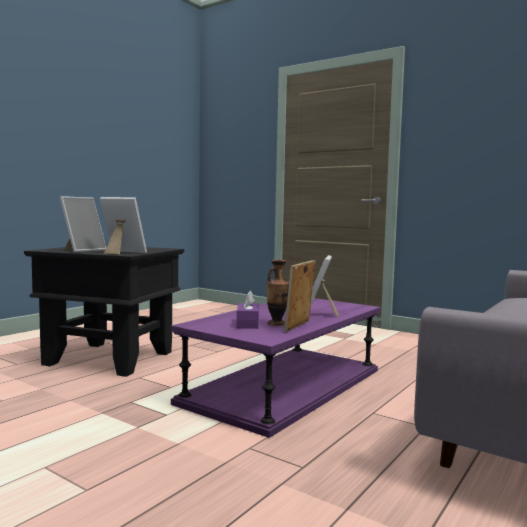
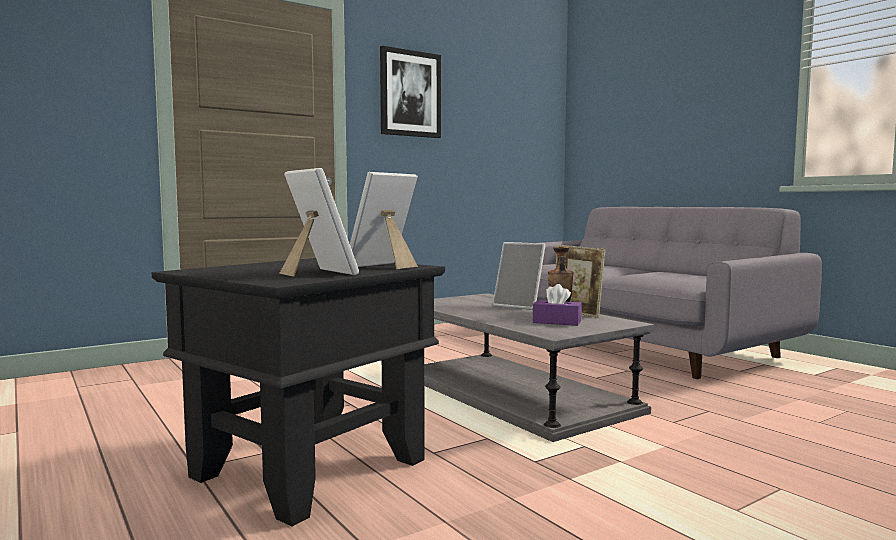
camera: 70 degrees left, 0 degrees up
(285, 386) = (514, 392): purple coffee table -> grey coffee table
(468, 113) = (410, 94): none -> picture

